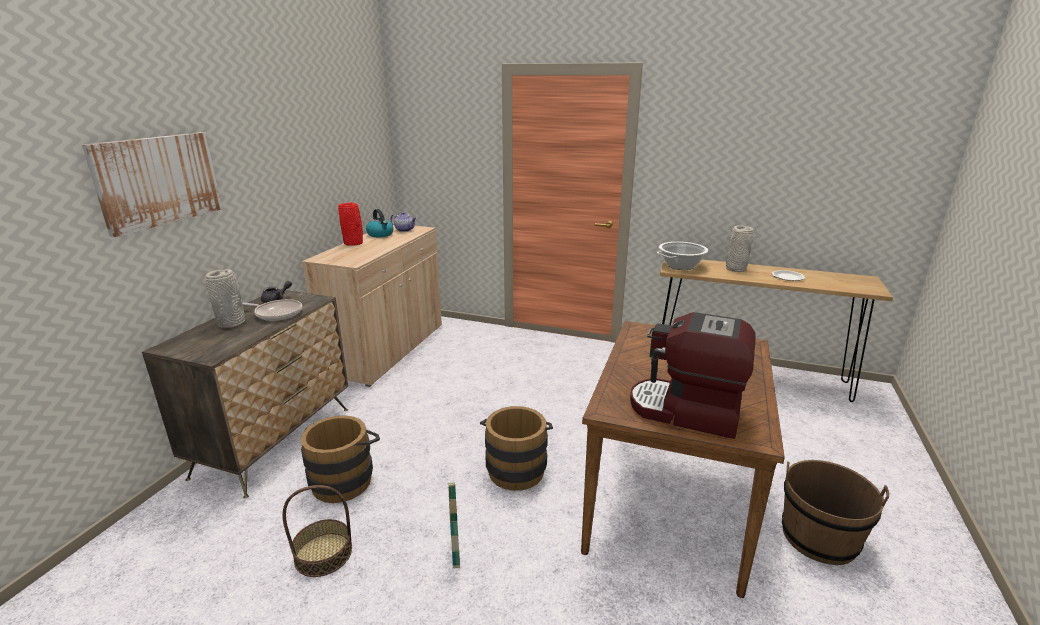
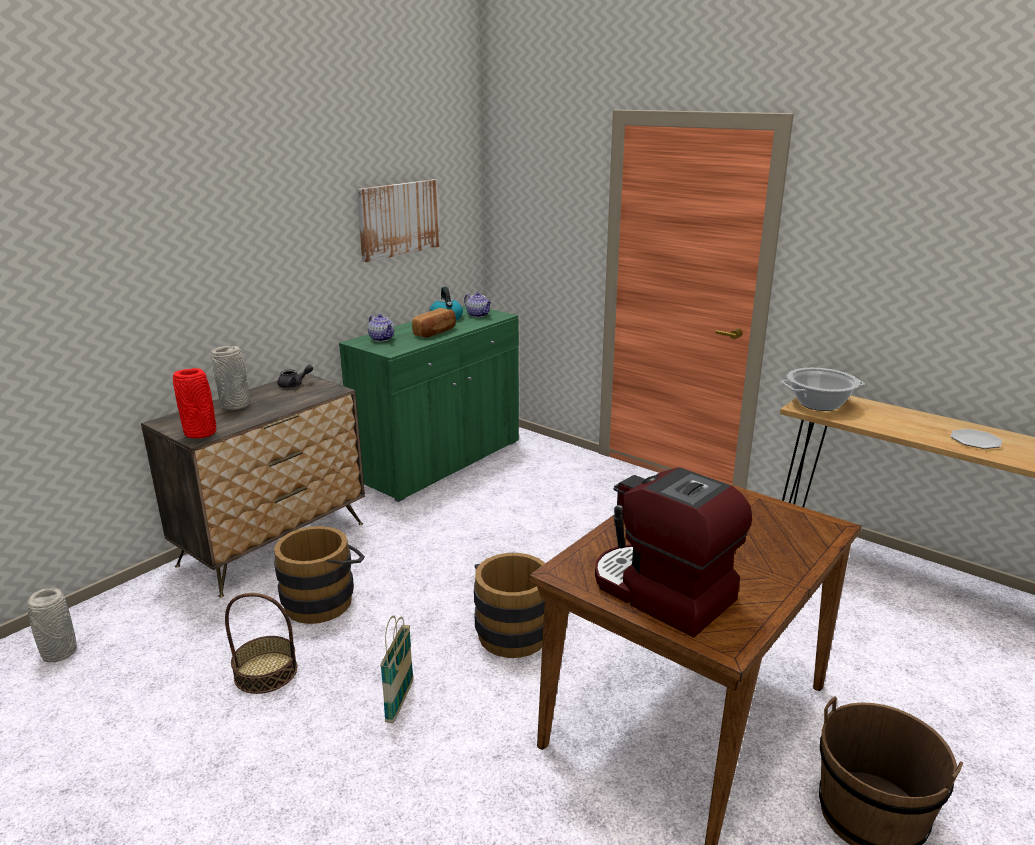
camera: 20 degrees right, 0 degrees up
(158, 180) = (177, 247): picture -> picture (399, 219)
(276, 313) = (284, 400): frying pan -> none
(338, 254) = (382, 339): none -> teapot
(354, 243) = (408, 327): red vase -> red vase (201, 433)
(380, 245) = (435, 332): none -> bread
(387, 350) = (440, 461): beige cabinet -> green cabinet
(735, 269) = (900, 418): grey vase -> grey vase (58, 652)

